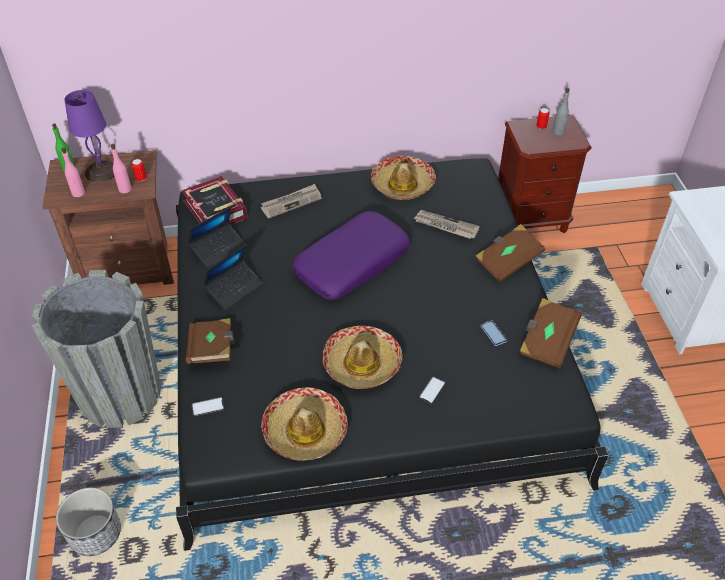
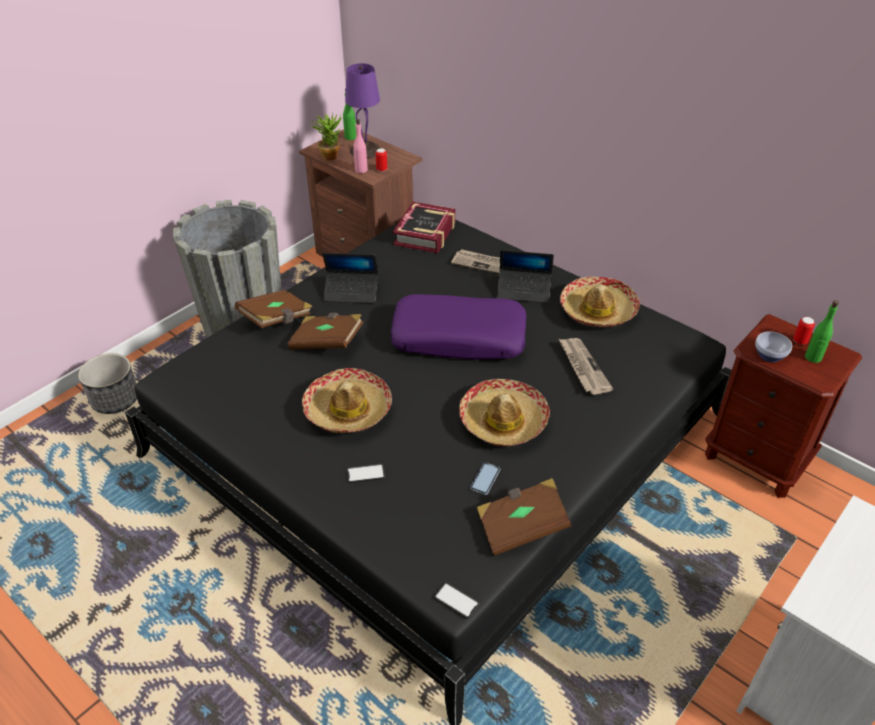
camera: 50 degrees right, 5 degrees down
(78, 193) = (330, 155): pink bottle -> potted plant
(208, 407) = (216, 351): phone -> phone (456, 601)
(218, 249) = (384, 260): laptop -> laptop (523, 291)
(305, 430) = (242, 418): hat -> hat (503, 421)
(507, 261) = (596, 437): brown book -> brown book (327, 342)
(541, 146) = (769, 356): none -> bowl
(558, 132) = (813, 357): grey bottle -> green bottle

